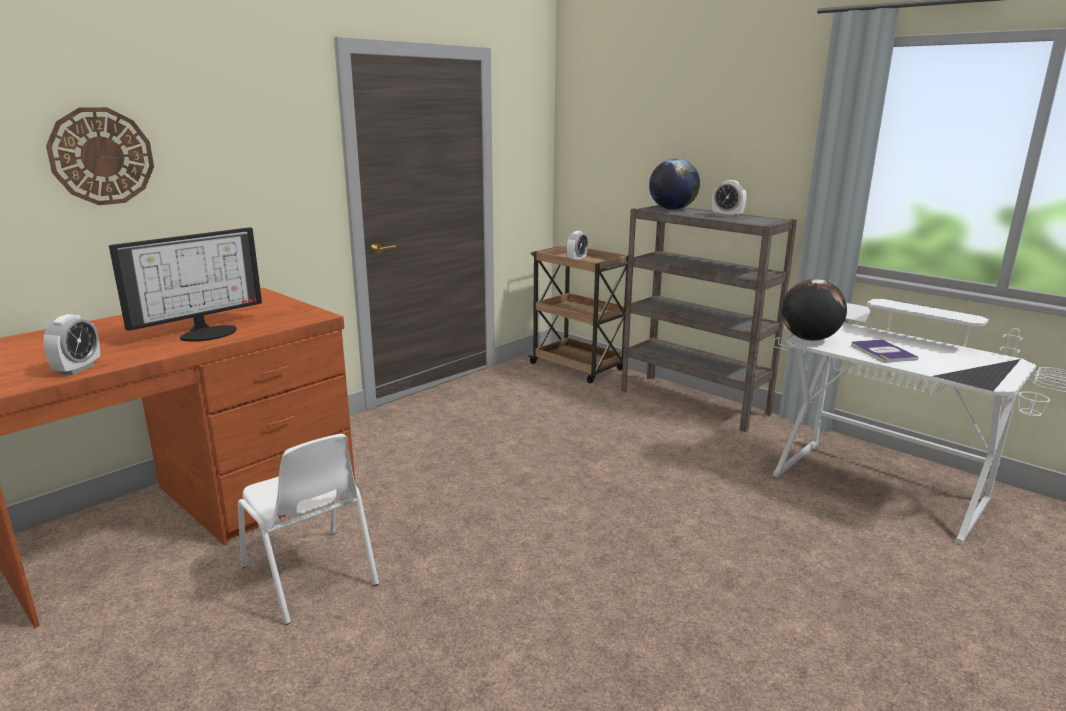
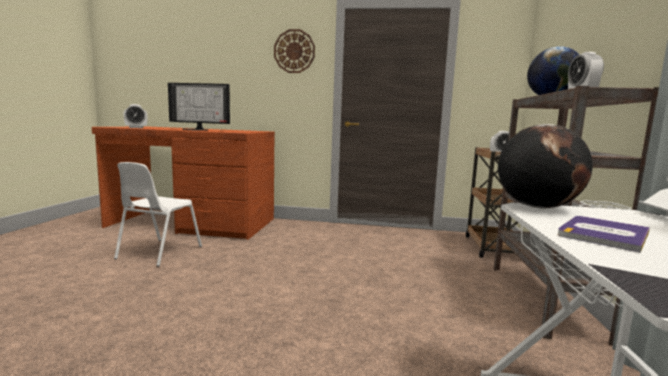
camera: 55 degrees right, 10 degrees down
(102, 156) = (215, 59): wall clock -> wall clock (294, 51)

